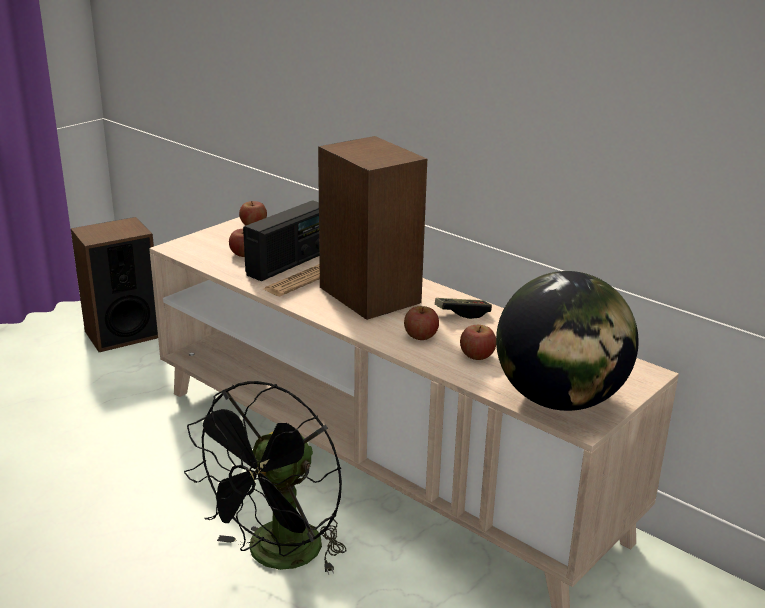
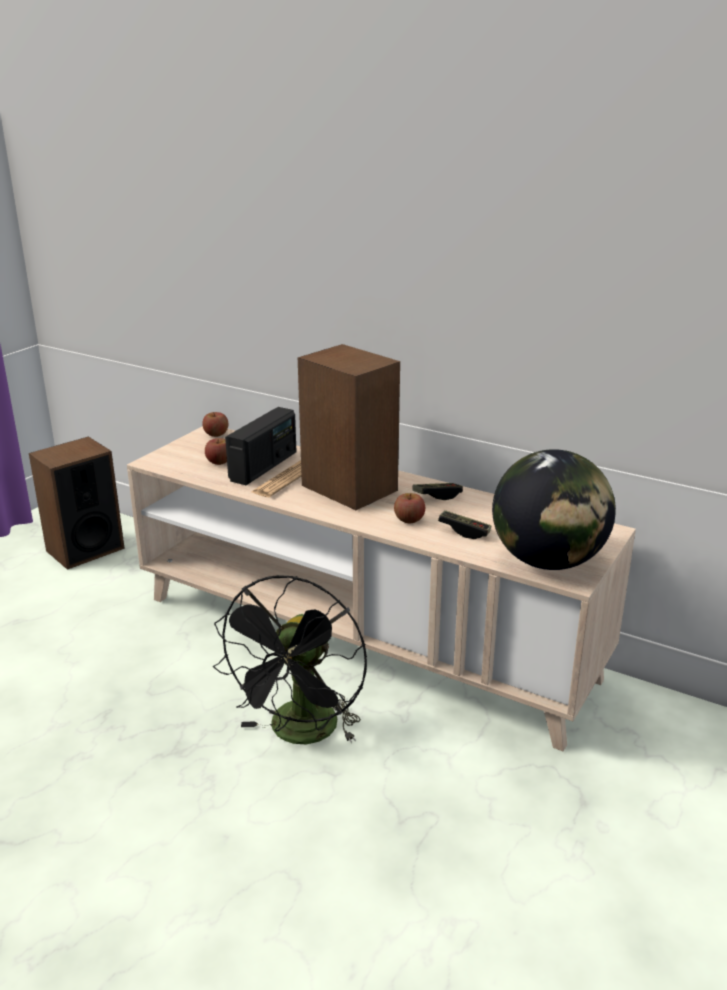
camera: 10 degrees left, 0 degrees up
(477, 355) = (464, 531): apple -> game controller

